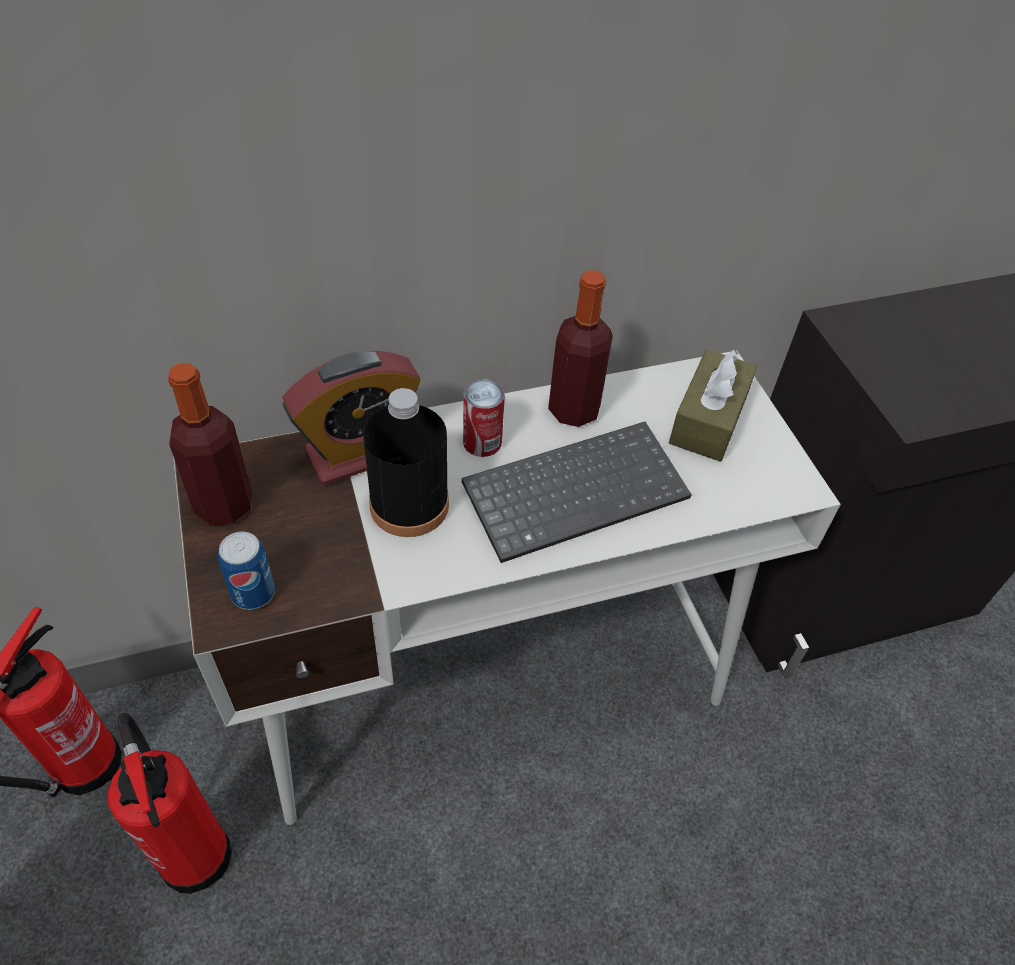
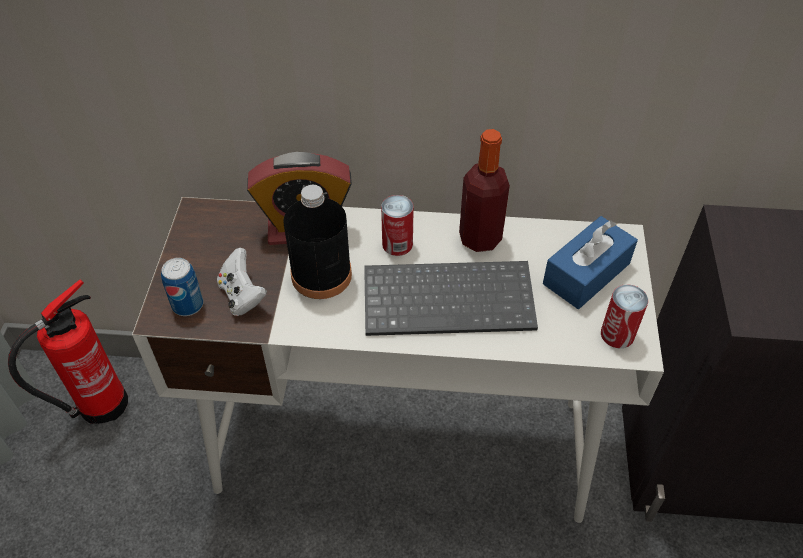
camera: 25 degrees right, 0 degrees up
(194, 849) = (147, 486): fire extinguisher -> none
(224, 505) = (197, 240): bottle -> none
(321, 559) = (242, 296): none -> white game controller
(708, 419) = (586, 274): brown tissue box -> blue tissue box
(774, 477) = (617, 334): none -> can

